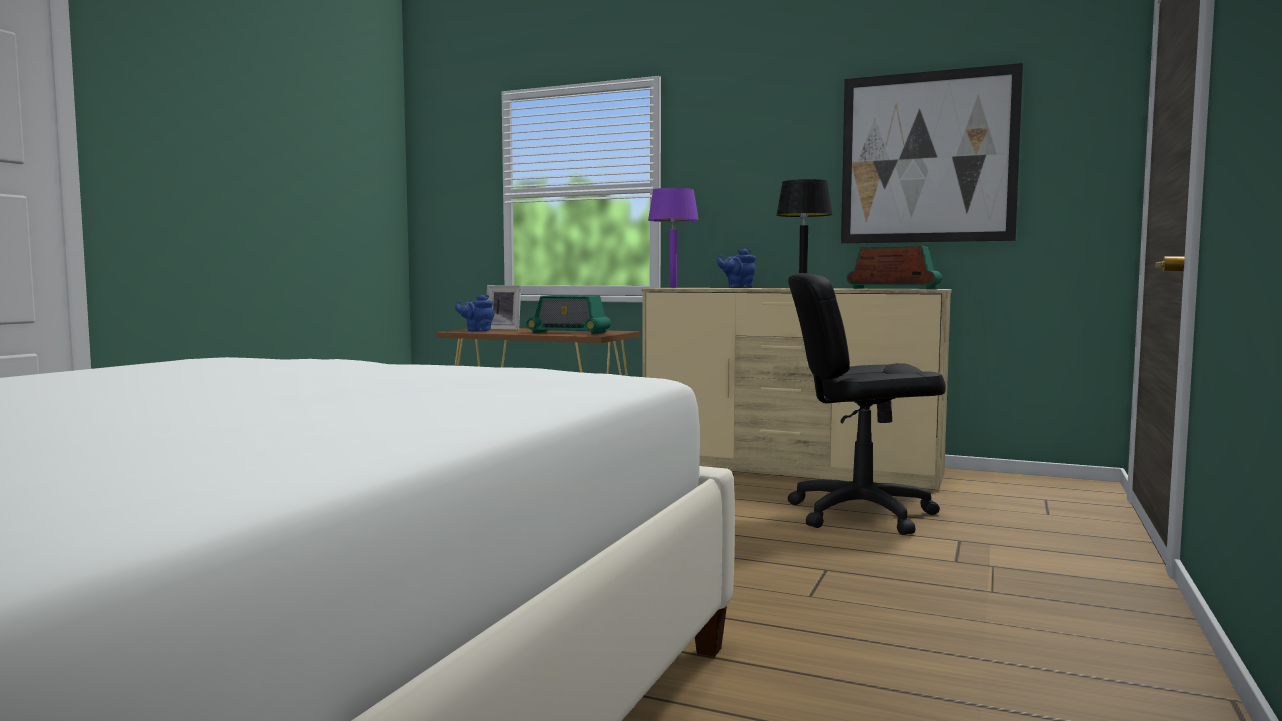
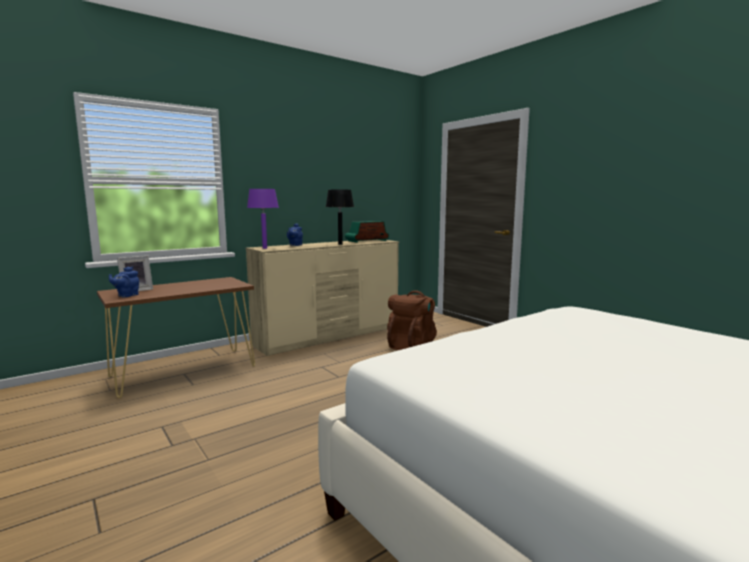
camera: 60 degrees left, 5 degrees up
(568, 332) = (207, 285): radio -> none
(860, 514) = (411, 345): black office chair -> brown backpack
(927, 157) = (357, 177): picture -> none

